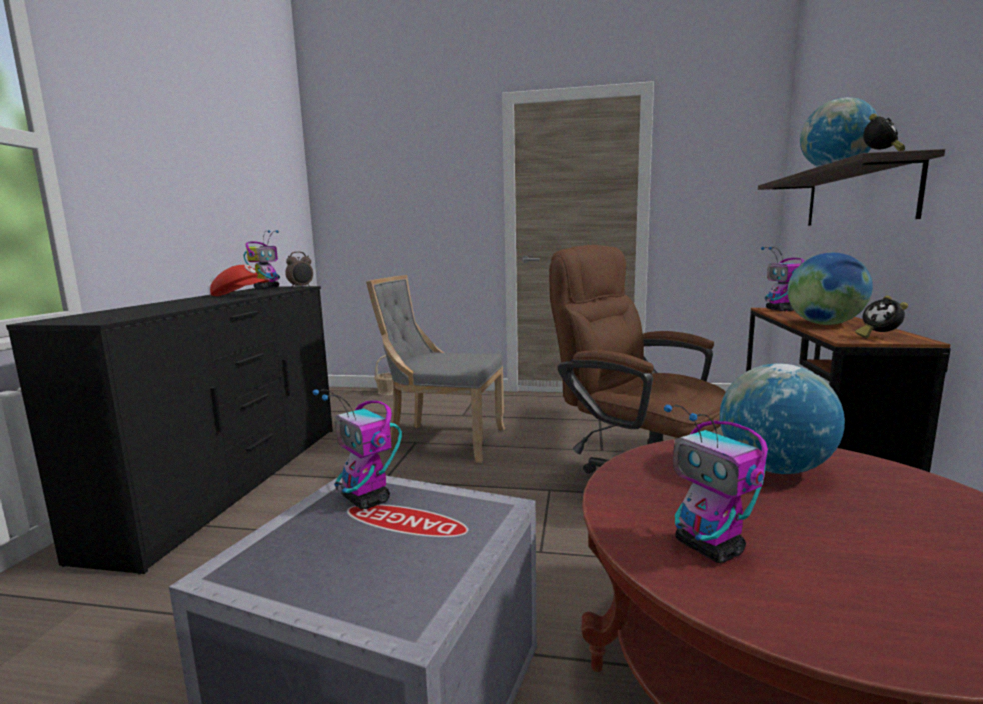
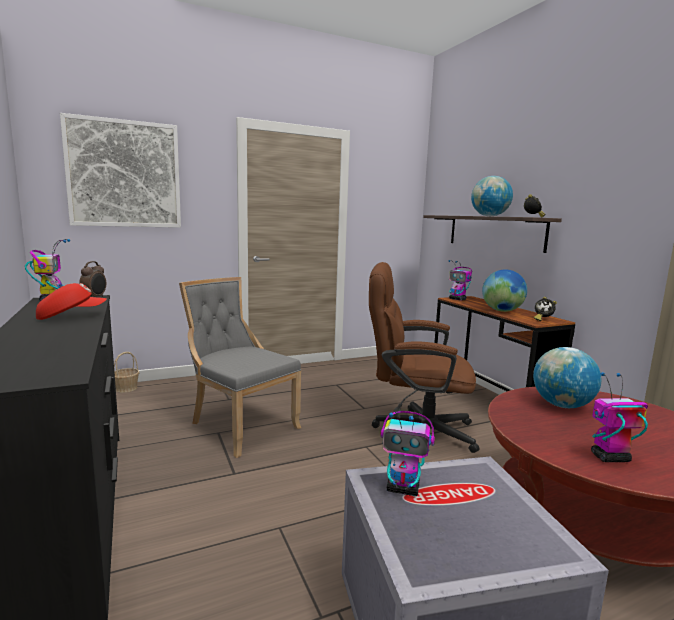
camera: 35 degrees left, 0 degrees up
(390, 174) = (124, 174): none -> picture
(442, 440) = (240, 426): grey chair -> grey chair turned 60 degrees clockwise
(710, 548) = (609, 458): toy robot -> toy robot turned 150 degrees clockwise

